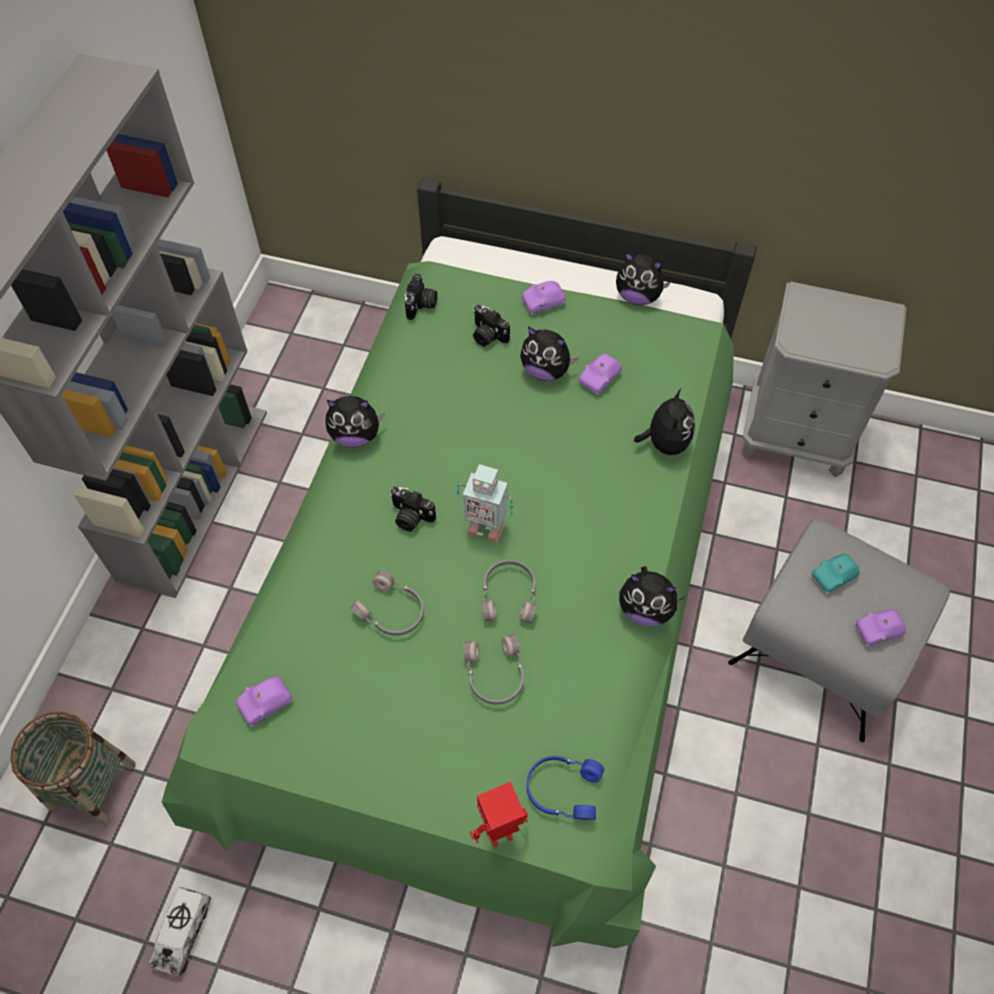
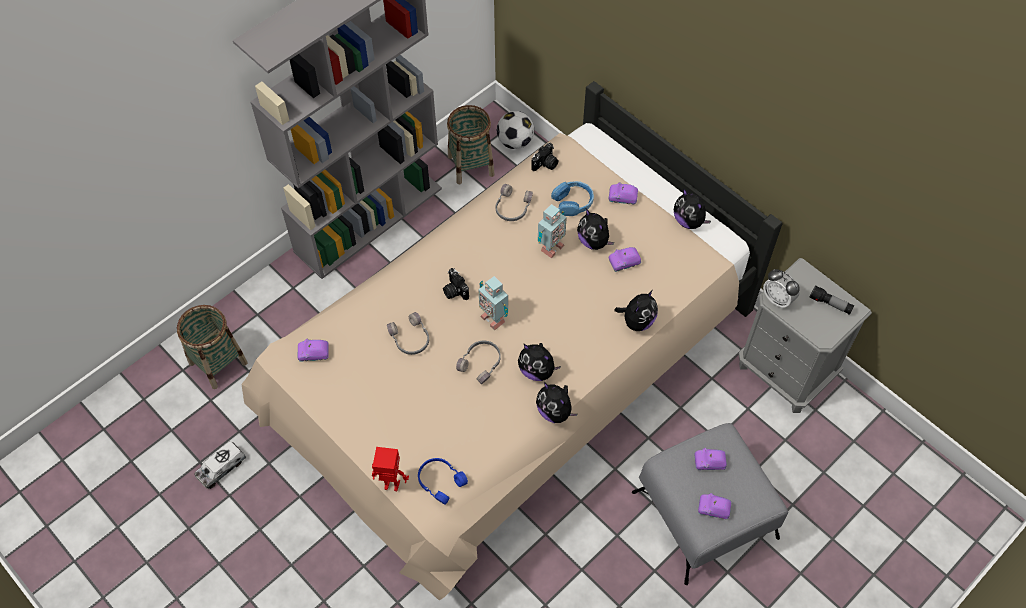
camera: 30 degrees right, 0 degrees up
(286, 369) = (470, 165): none -> basket
(324, 318) = (515, 142): none -> football
(355, 435) = (454, 227): plush toy -> plush toy (537, 370)
(487, 336) = (573, 202): camera -> blue headphones
(494, 674) = (443, 401): grey headphones -> grey headphones (512, 207)
(495, 593) = (512, 373): green bed -> beige bed
(497, 403) = (550, 247): none -> toy robot
(800, 340) = (777, 299): none -> alarm clock
(834, 577) = (709, 463): turquoise toy car -> purple toy car
(859, 318) = (830, 304): none -> flashlight

